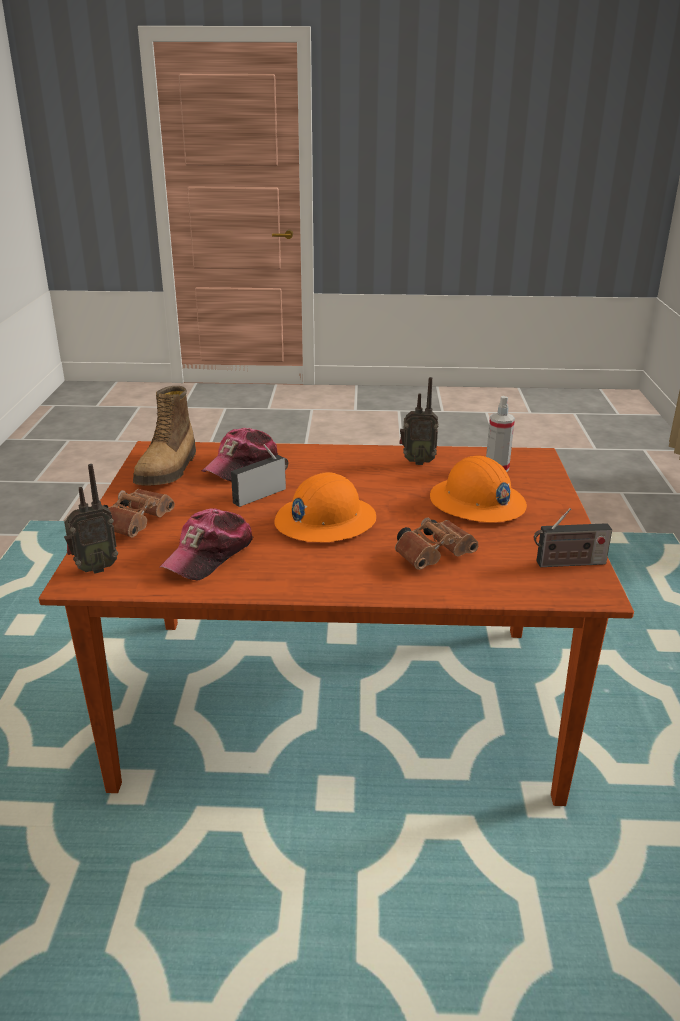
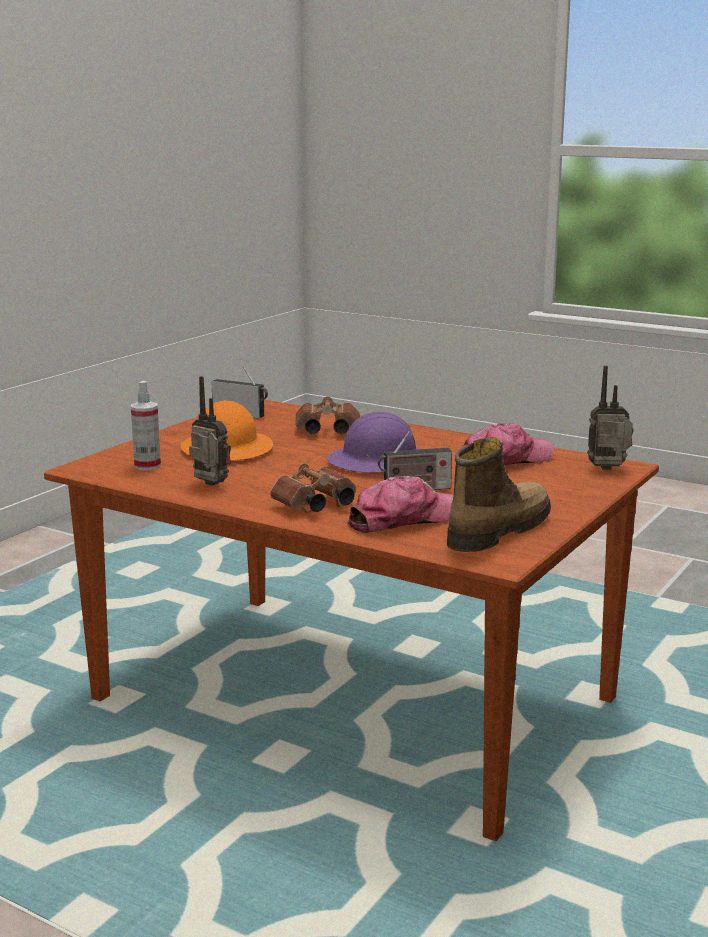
camera: 150 degrees left, 10 degrees down
(138, 523) = (558, 491): brown binoculars -> brown binoculars (314, 506)
(325, 521) = (380, 462): orange hard hat -> purple hard hat

